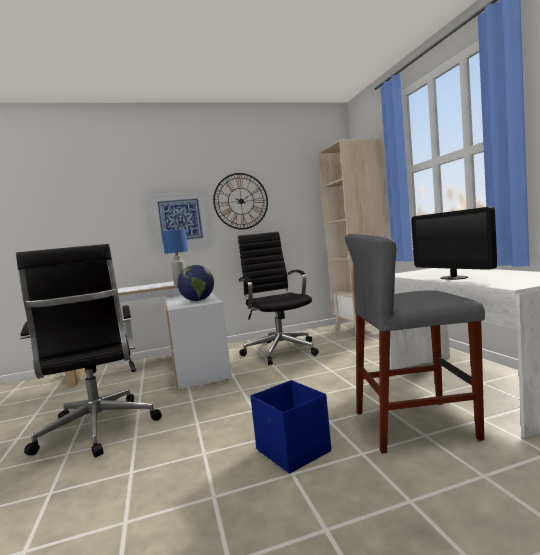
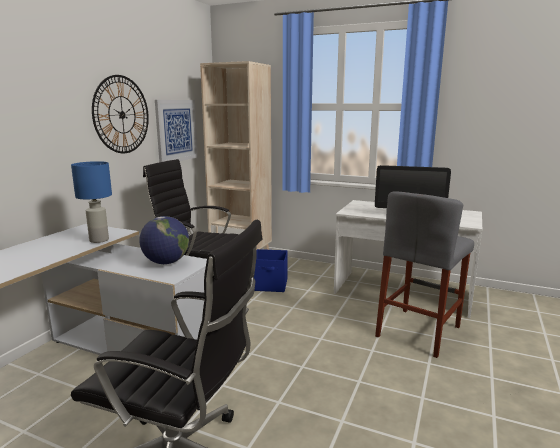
camera: 50 degrees left, 10 degrees up
(180, 219) = (51, 139): picture -> picture (176, 130)
(293, 451) = (394, 383): blue storage box -> blue storage box (271, 285)

